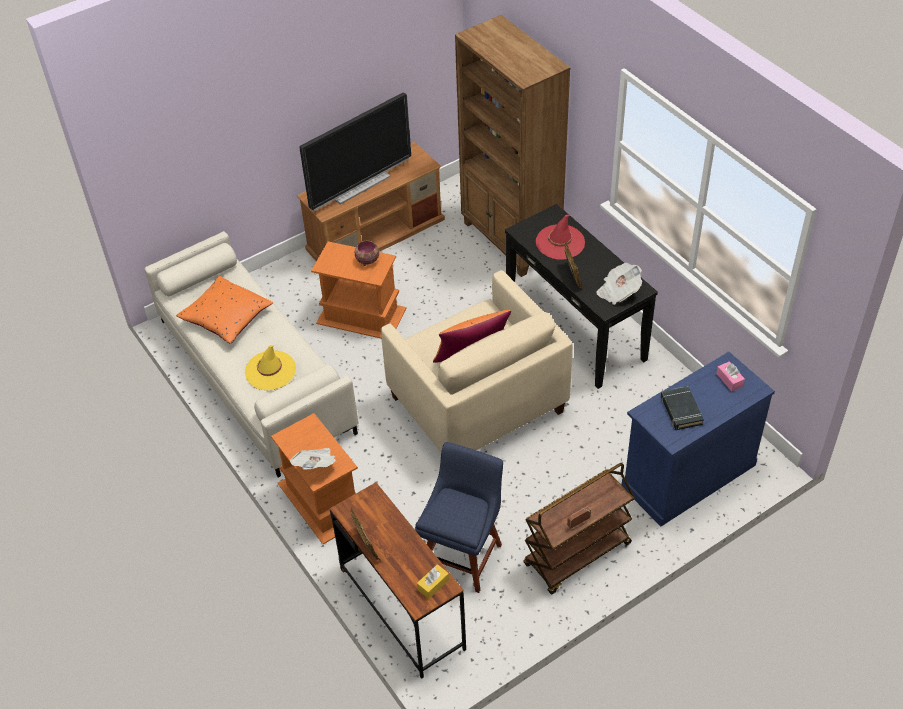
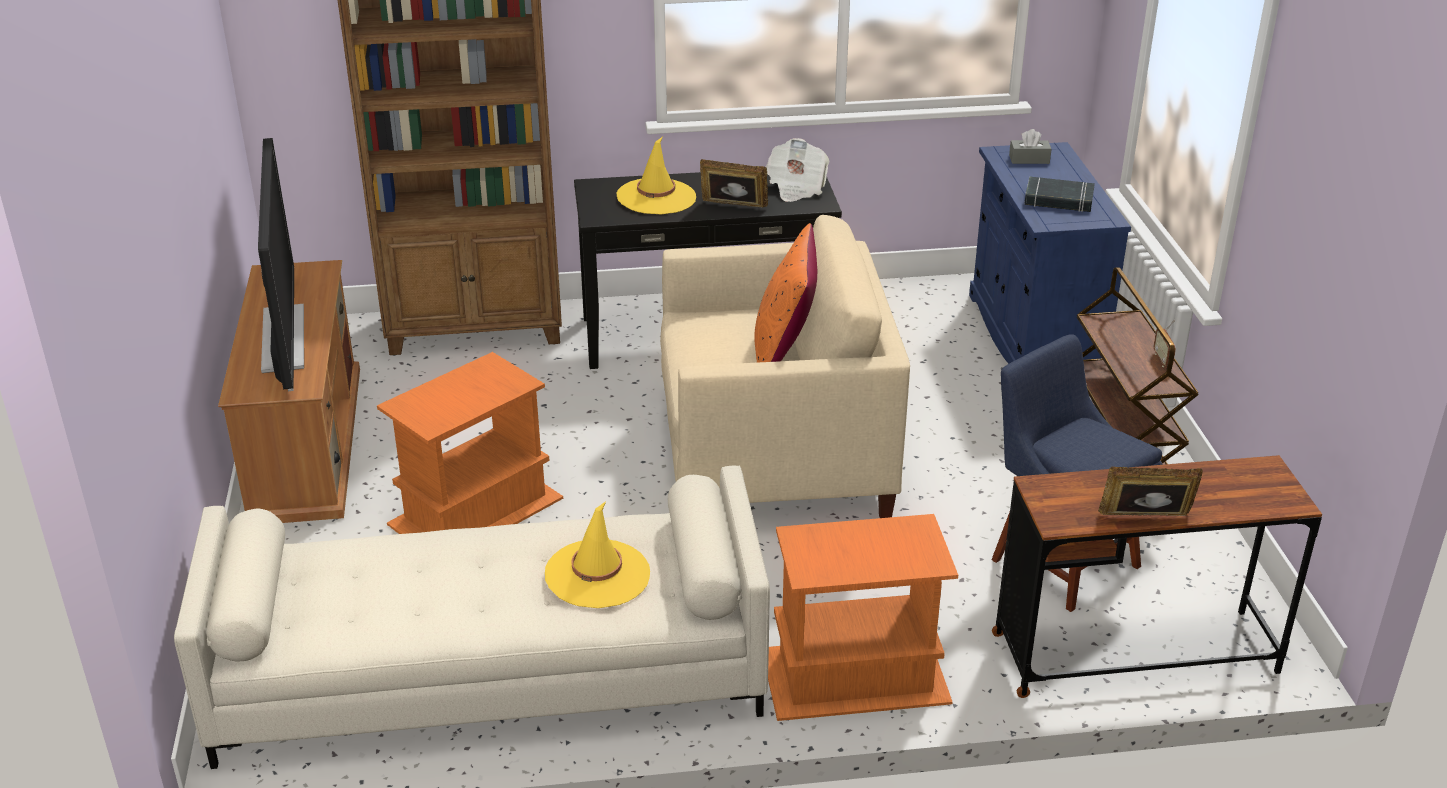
camera: 65 degrees left, 15 degrees down
(227, 317) = (404, 594): orange pillow -> none
(316, 465) = (901, 555): newspaper -> none
(367, 260) = (471, 380): bowl -> none
(433, 585) = (1258, 478): yellow tissue box -> none
(560, 242) = (656, 197): red hat -> yellow hat
(729, 380) = (1029, 159): pink tissue box -> grey tissue box

